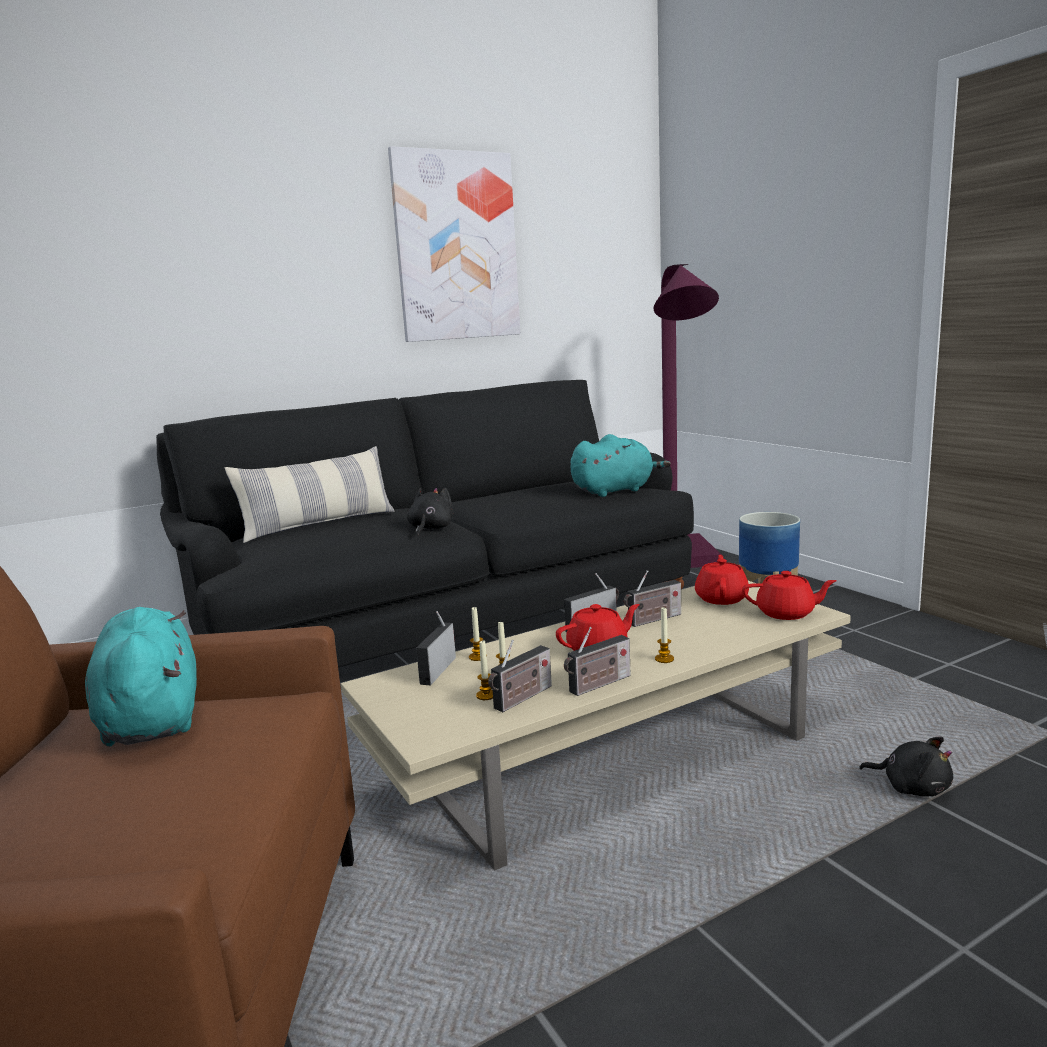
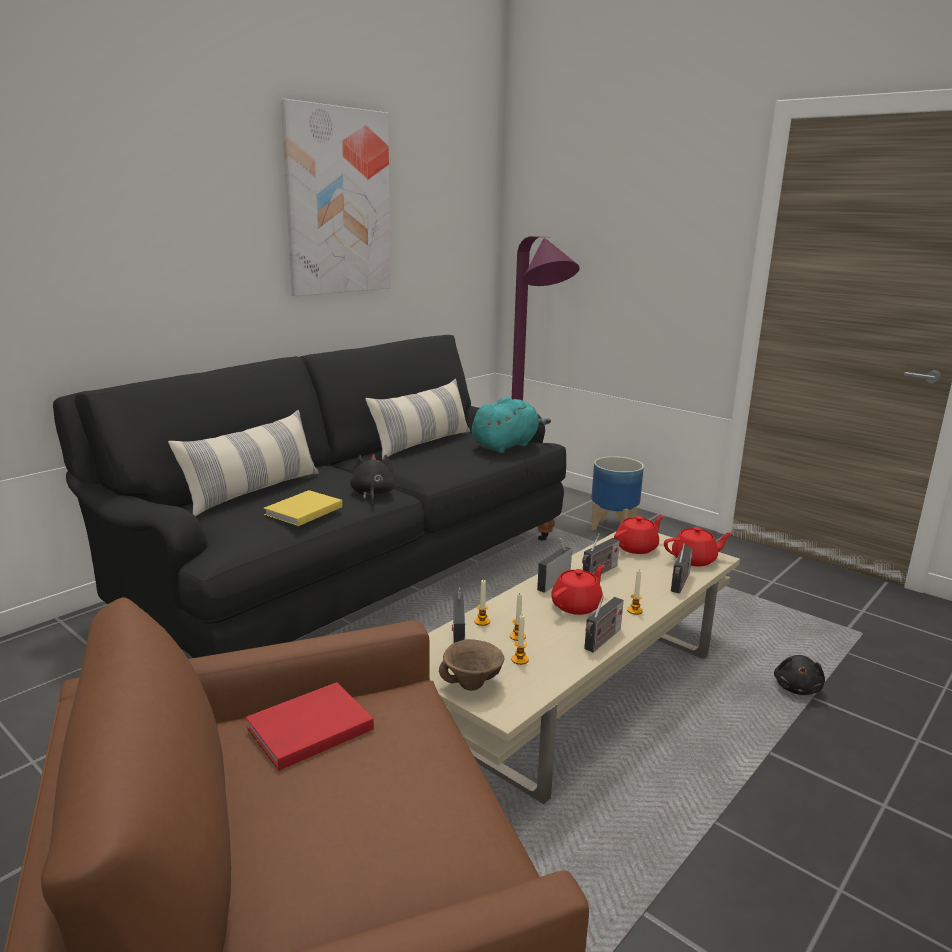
camera: 20 degrees left, 5 degrees up
(151, 717) = (306, 729): turquoise plush toy -> red book
(341, 540) = (301, 511): none -> yellow book
(412, 714) = (471, 685): none -> brown bowl
(521, 699) = (551, 660): radio -> radio (680, 583)
(526, 489) = (422, 444): none -> pillow
(721, 598) = (637, 548): red teapot -> red teapot turned 60 degrees clockwise
(911, 787) = (797, 688): black plush toy -> black plush toy turned 90 degrees clockwise

